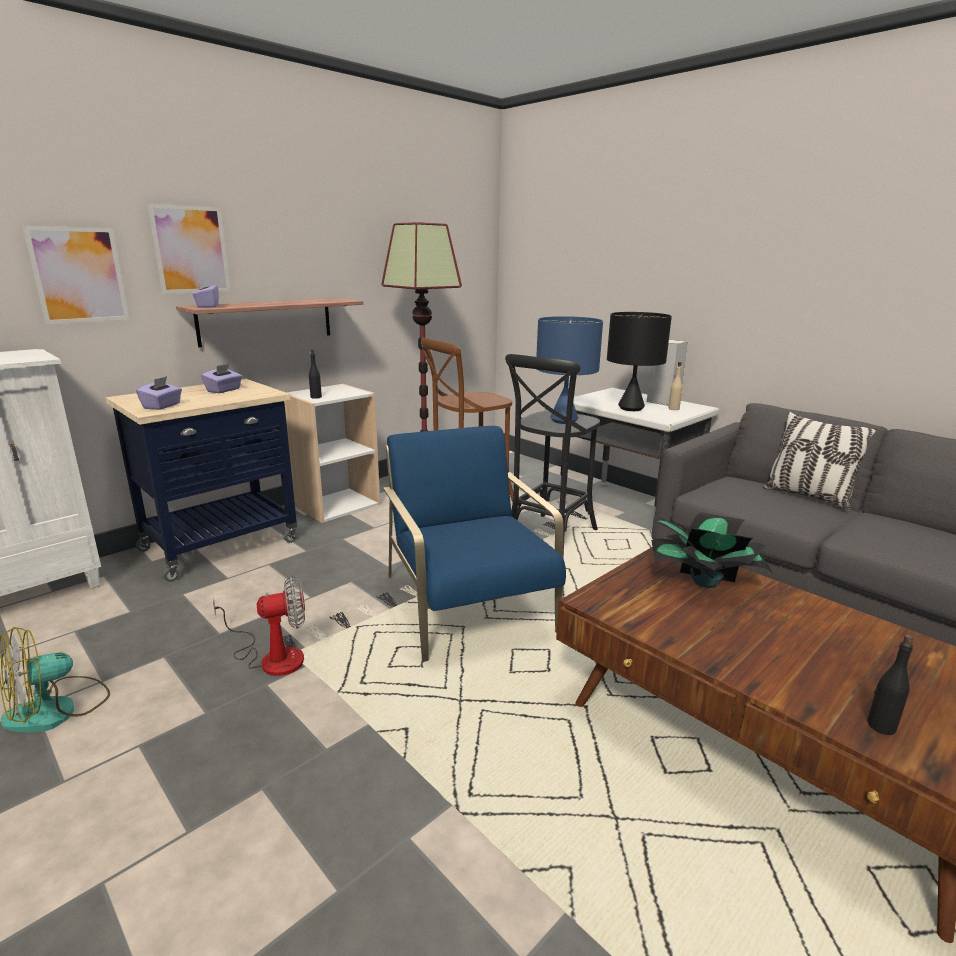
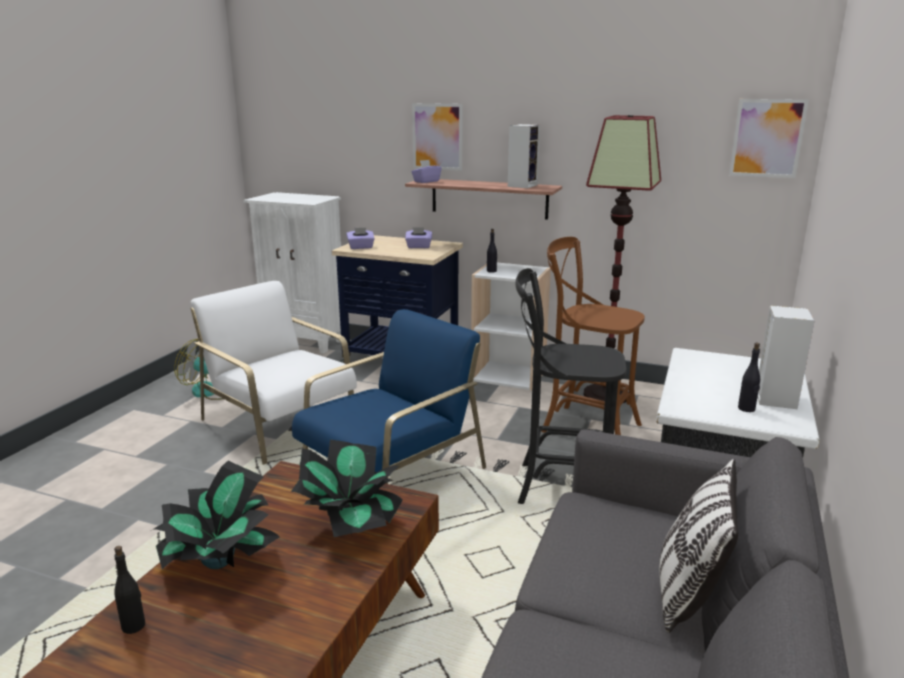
camera: 65 degrees right, 0 degrees up
(79, 275) = (367, 152): picture -> picture (767, 138)
(272, 657) = (282, 426): fan -> white armchair
(314, 300) = (522, 185): none -> speaker
(563, 421) = (582, 361): blue table lamp -> none
(631, 408) = (697, 384): black table lamp -> none
(674, 409) = (746, 409): beige bottle -> black bottle
(763, 660) = (219, 562): none -> potted plant

